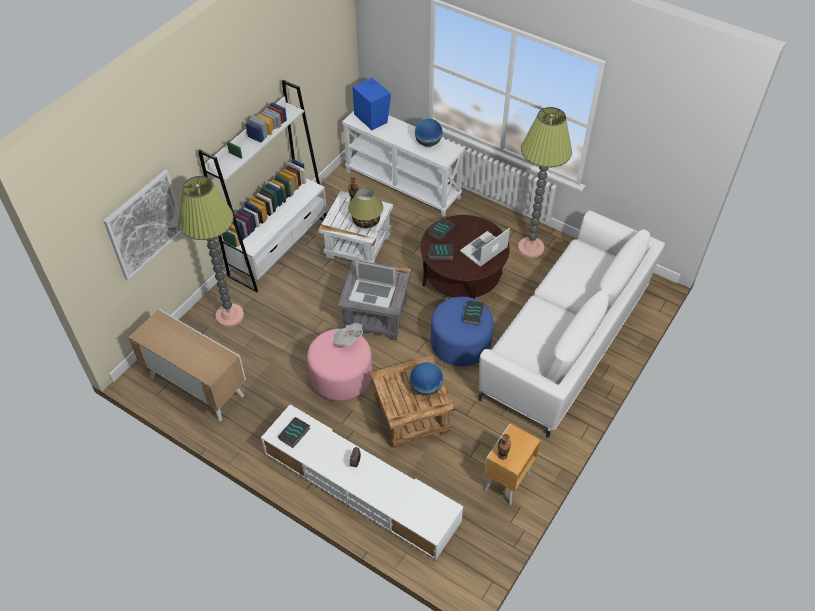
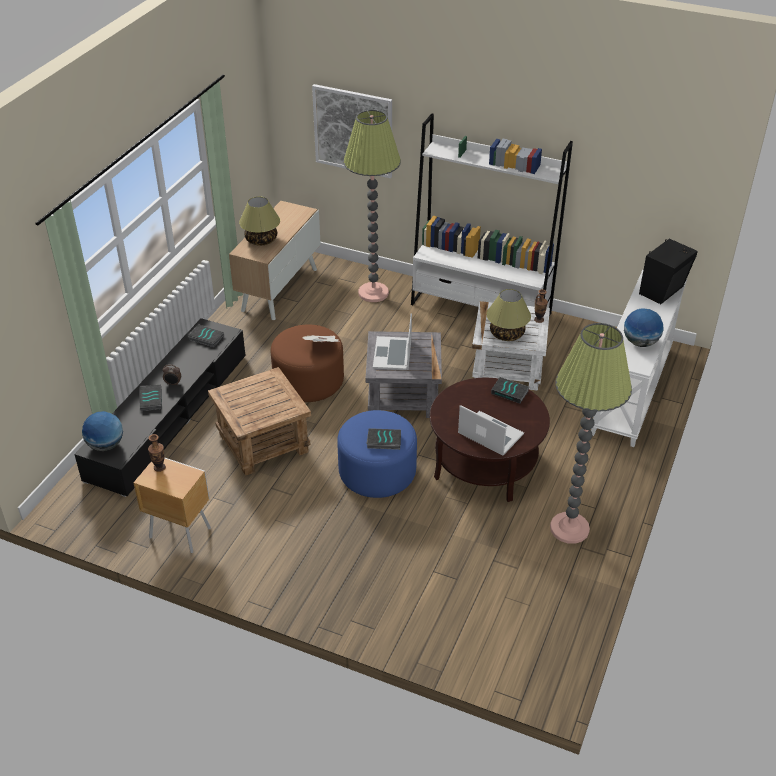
camera: 80 degrees right, 10 degrees down
(196, 358) = (261, 240): none -> table lamp
(341, 377) = (308, 381): pink ottoman -> brown ottoman
(360, 487) = (169, 415): white tv stand -> black tv stand
(371, 117) = (663, 291): blue speaker -> black speaker
(426, 388) = (262, 411): globe -> globe (106, 445)
(440, 253) = (469, 396): book -> book (150, 399)
(565, 343) = (402, 577): white sofa -> none

